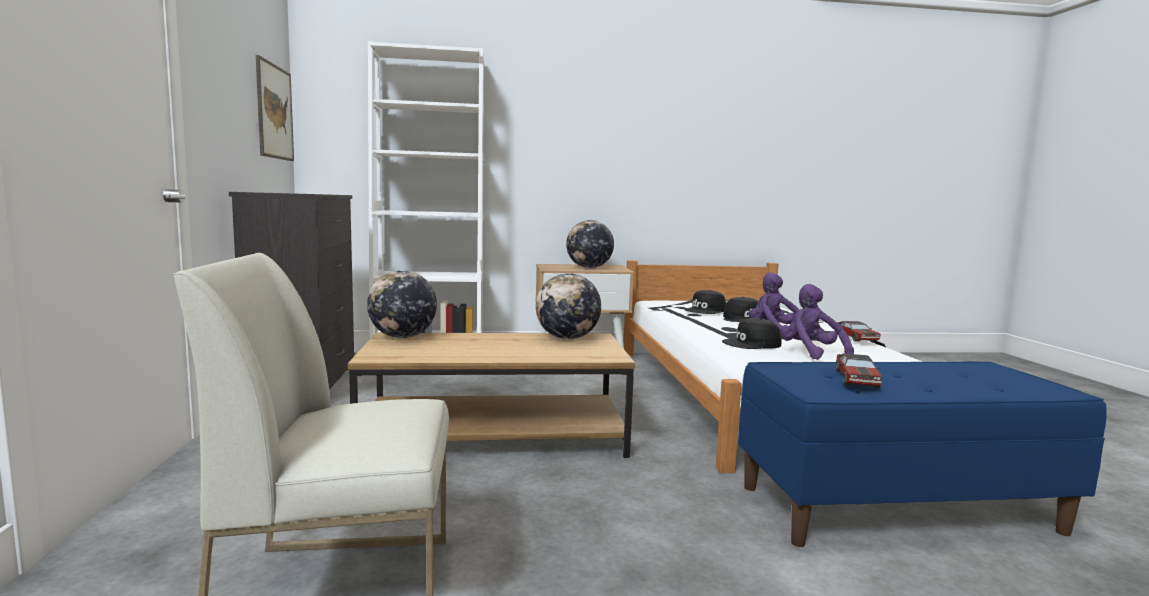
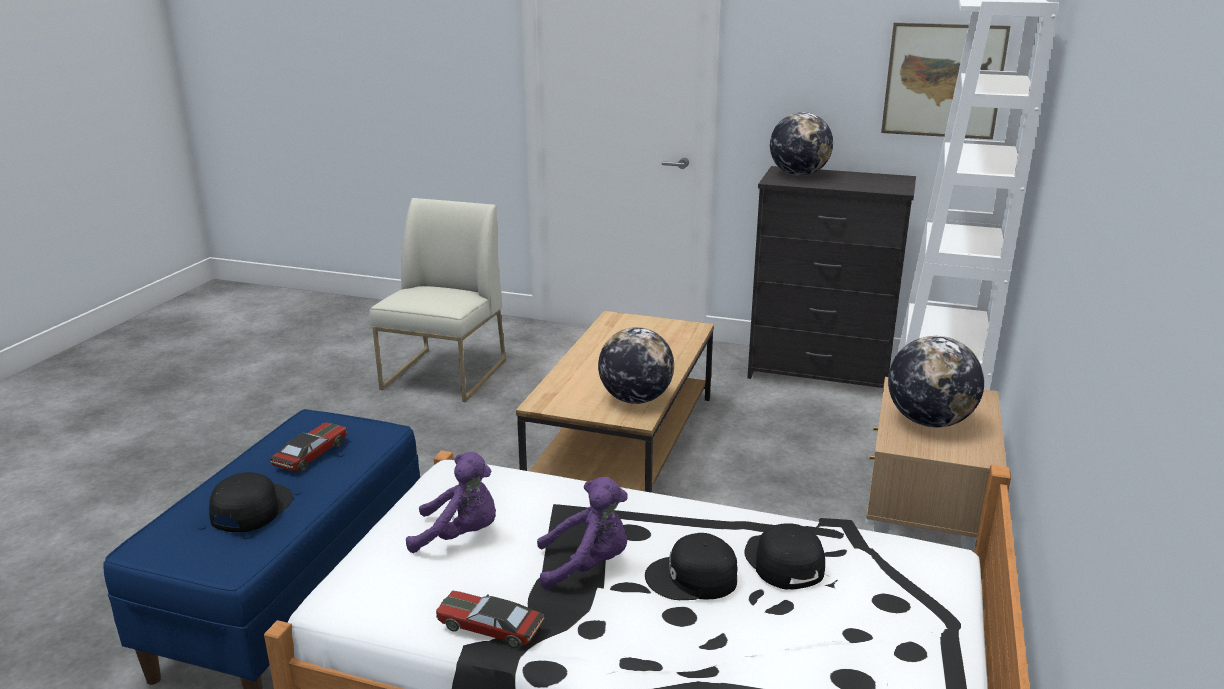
camera: 115 degrees right, 15 degrees up
(402, 337) = (684, 331): globe -> globe (798, 175)
(752, 344) = (533, 509): black cap -> black cap (250, 509)
(856, 378) = (311, 454): toy car -> toy car turned 75 degrees clockwise

